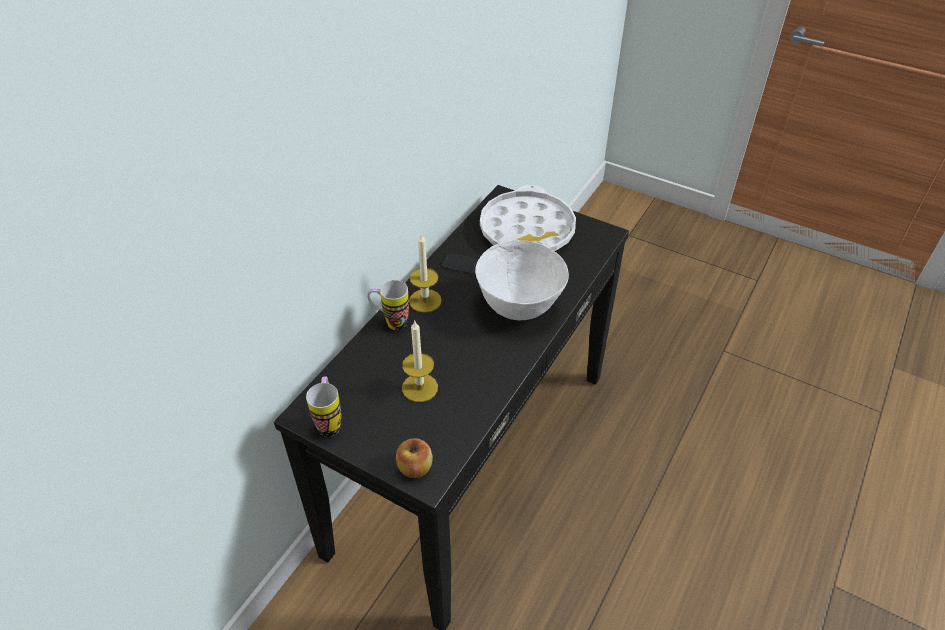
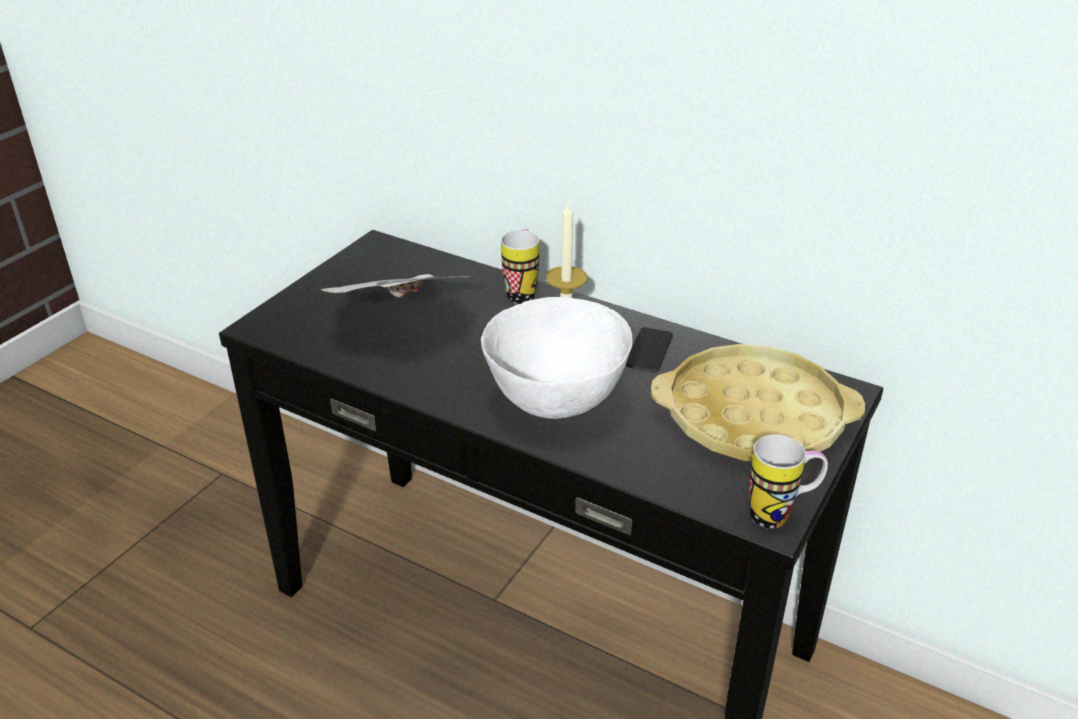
camera: 90 degrees right, 10 degrees down
(329, 421) = (363, 260): mug -> mug (780, 515)
(415, 468) = (278, 317): apple -> none
(419, 387) = (402, 317): candle -> newspaper
(527, 230) = (753, 416): white tray -> yellow tray

